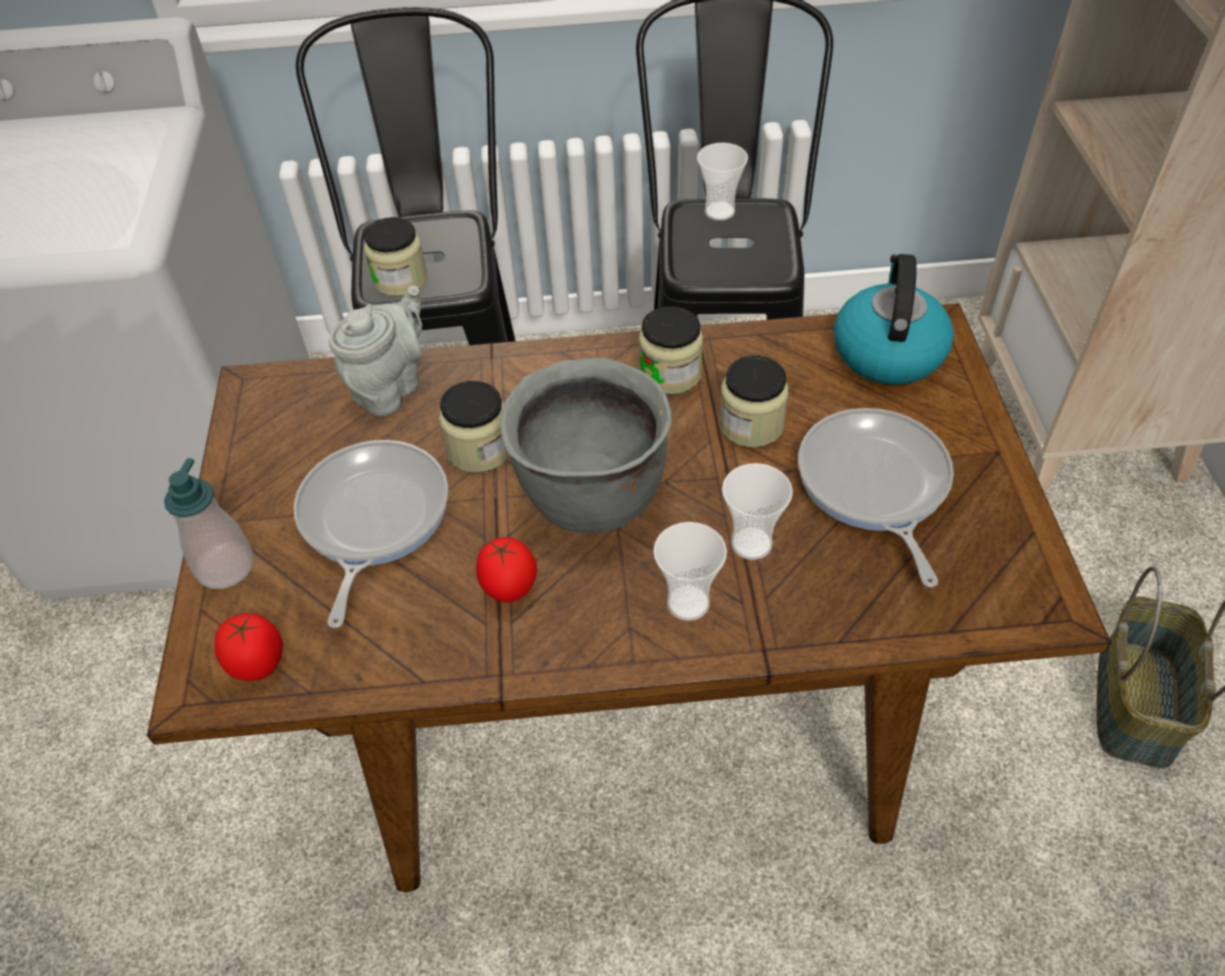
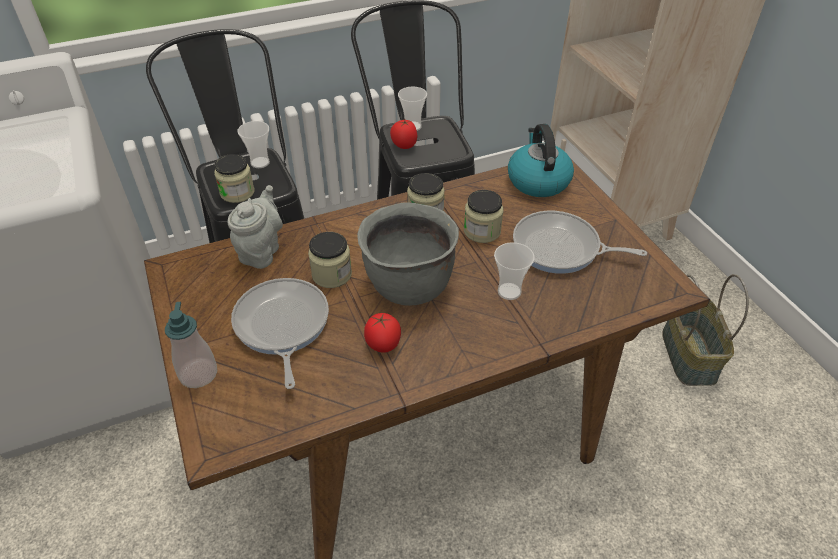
camera: 20 degrees left, 5 degrees down
(258, 663) = (244, 423): tomato -> tomato (404, 146)
(688, 603) = (488, 329): cup -> cup (260, 163)
(874, 485) = (560, 249): frying pan -> frying pan turned 45 degrees counterclockwise

